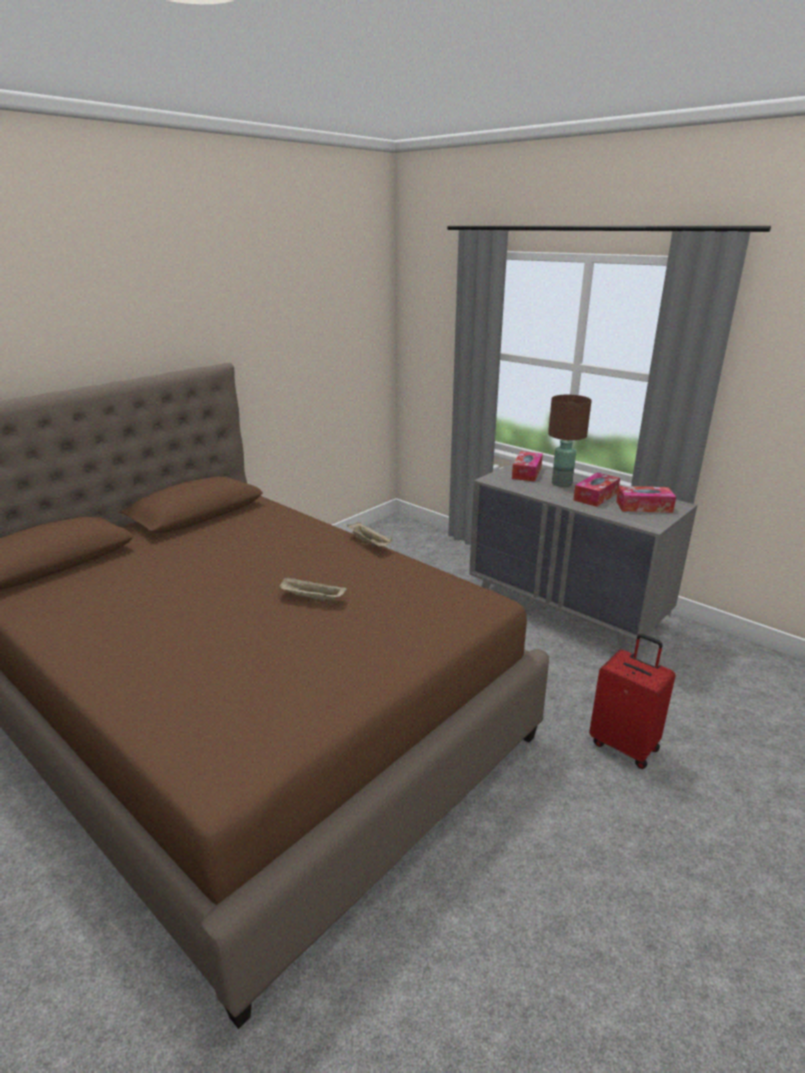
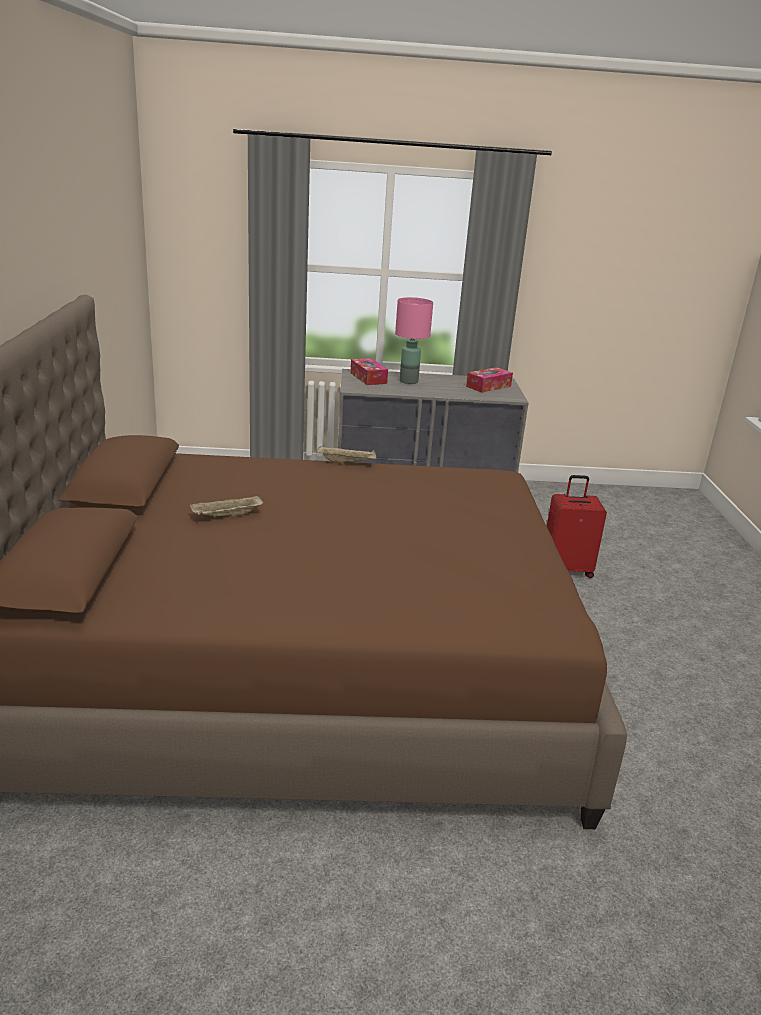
camera: 45 degrees left, 0 degrees up
(311, 598) = (388, 513): beige tray -> beige tray (226, 516)
(562, 483) = (409, 381): brown table lamp -> pink table lamp
(595, 496) = (447, 386): tissue box -> none

